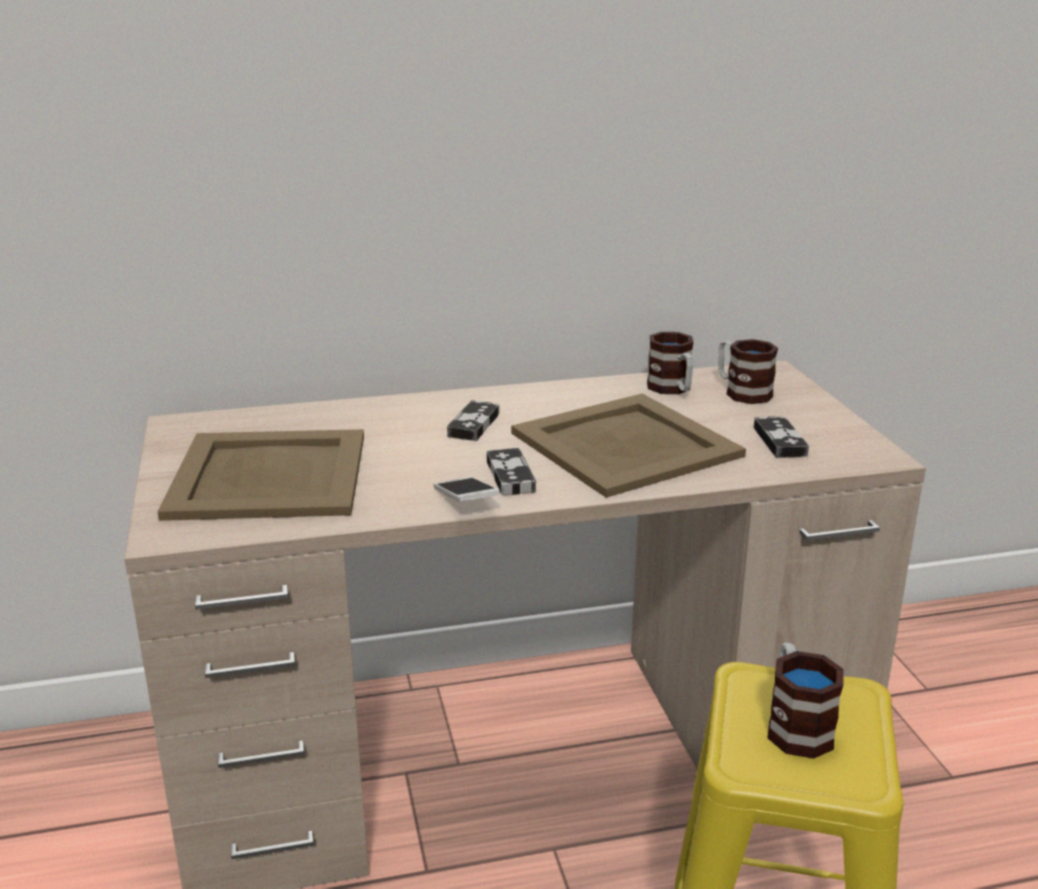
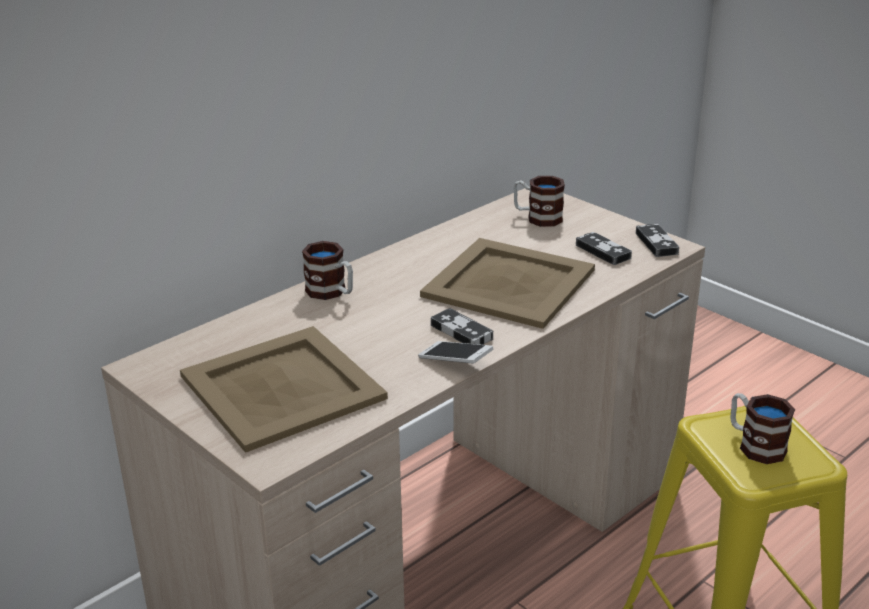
camera: 30 degrees left, 5 degrees up
(474, 425) = (384, 297): game controller -> game controller (656, 243)
(673, 389) = (490, 228): mug -> mug (331, 292)

